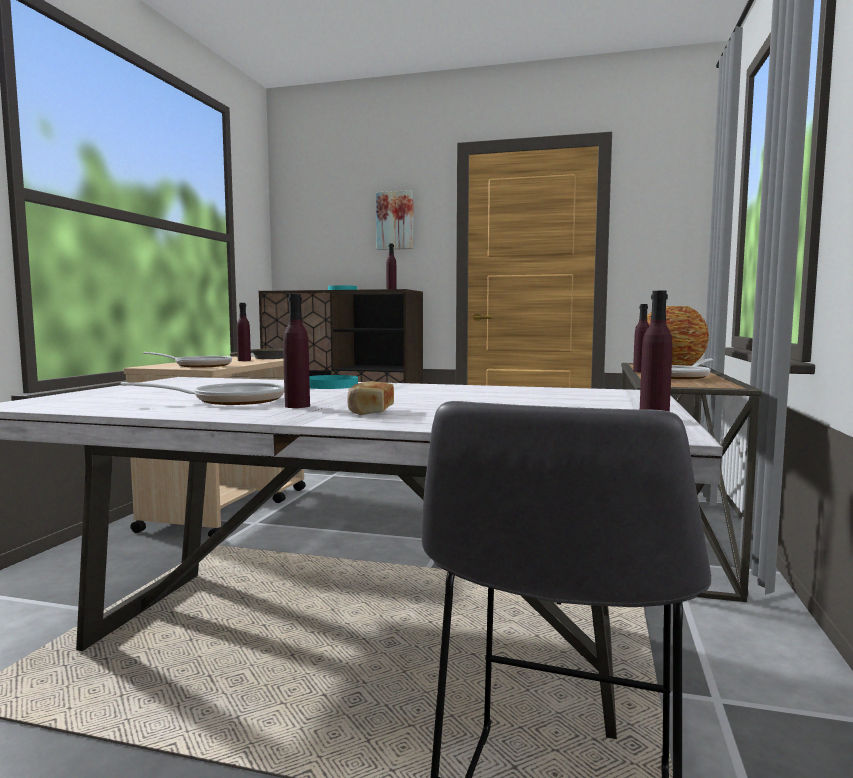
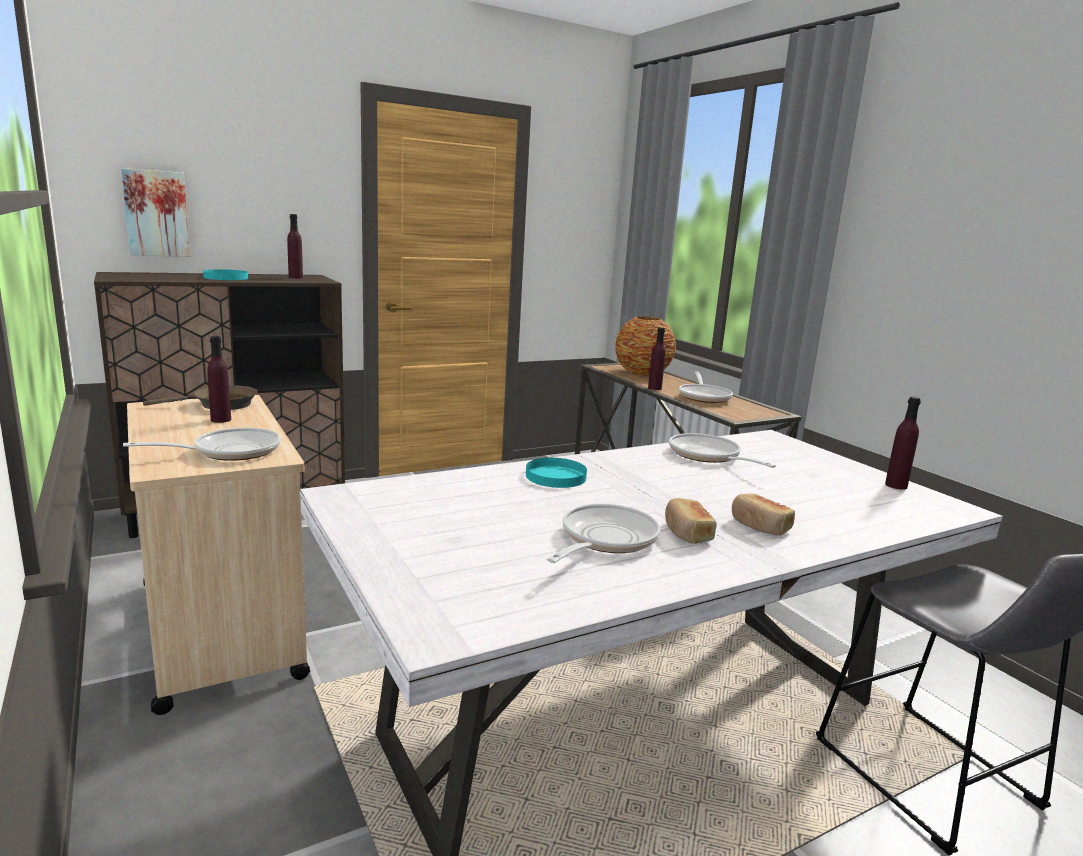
camera: 45 degrees left, 10 degrees up
(297, 406) = (686, 532): purple bottle -> bread
(395, 221) = (277, 175): picture -> picture (156, 213)
(506, 391) = (708, 456): none -> frying pan

